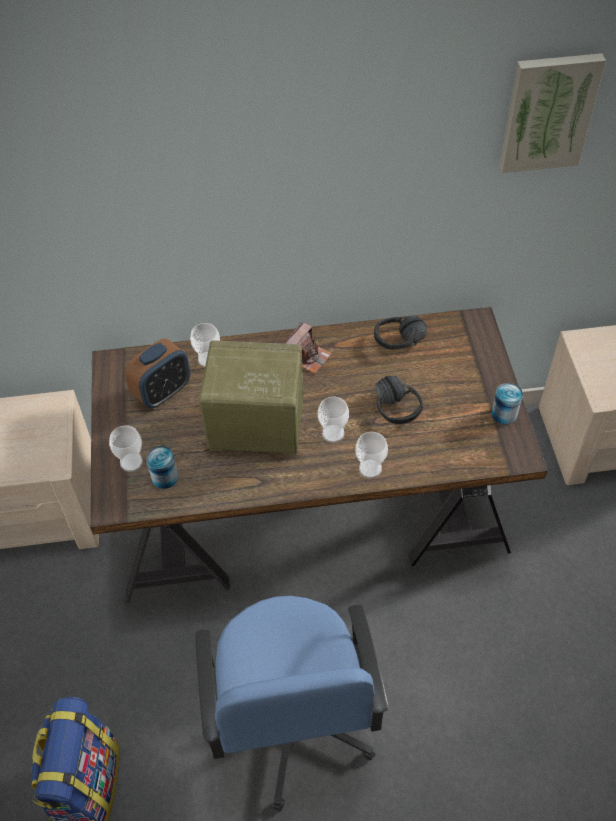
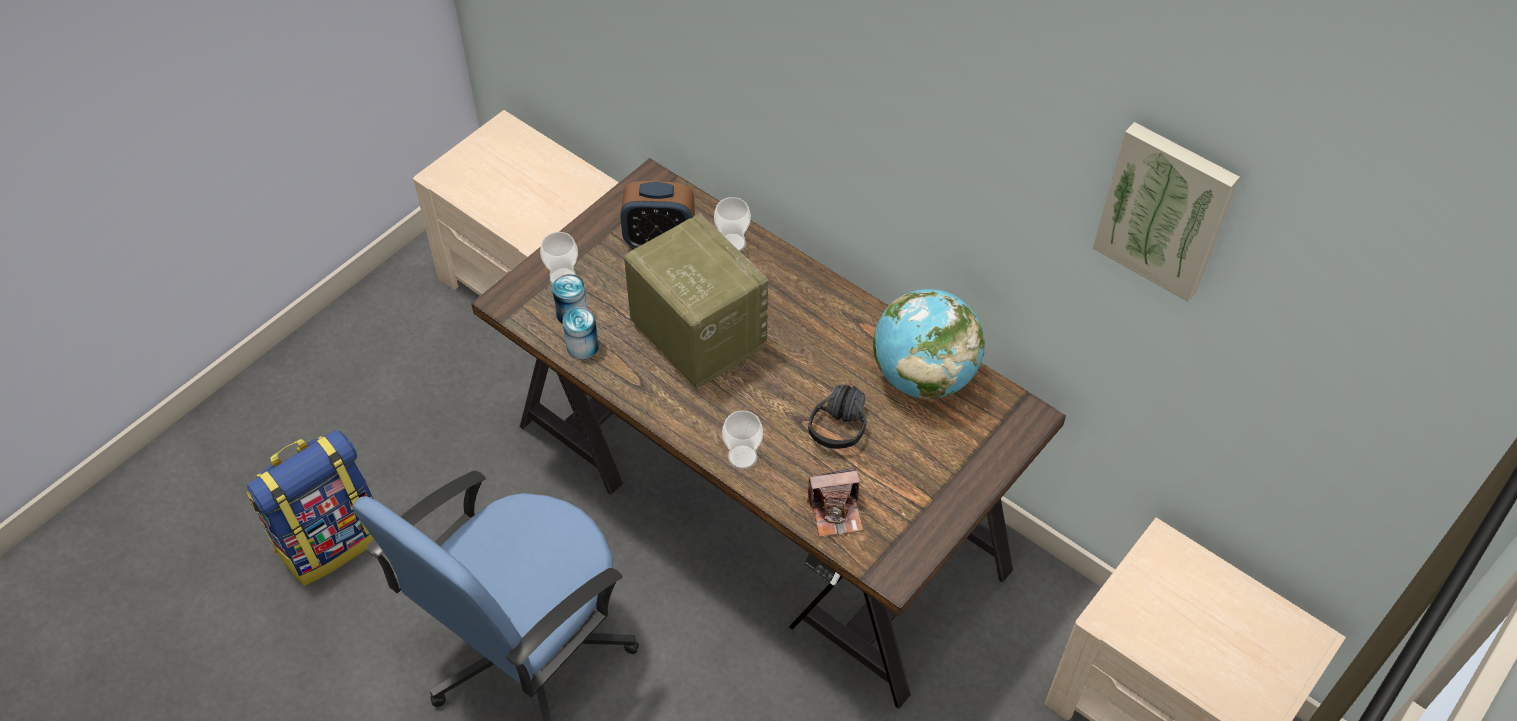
camera: 45 degrees right, 0 degrees up
(308, 357) = (821, 313): camera -> camera (836, 512)
(333, 433) = (752, 399): cup -> none
(402, 345) = (923, 377): black headphones -> globe
(504, 414) = (931, 522): can -> can (582, 346)

